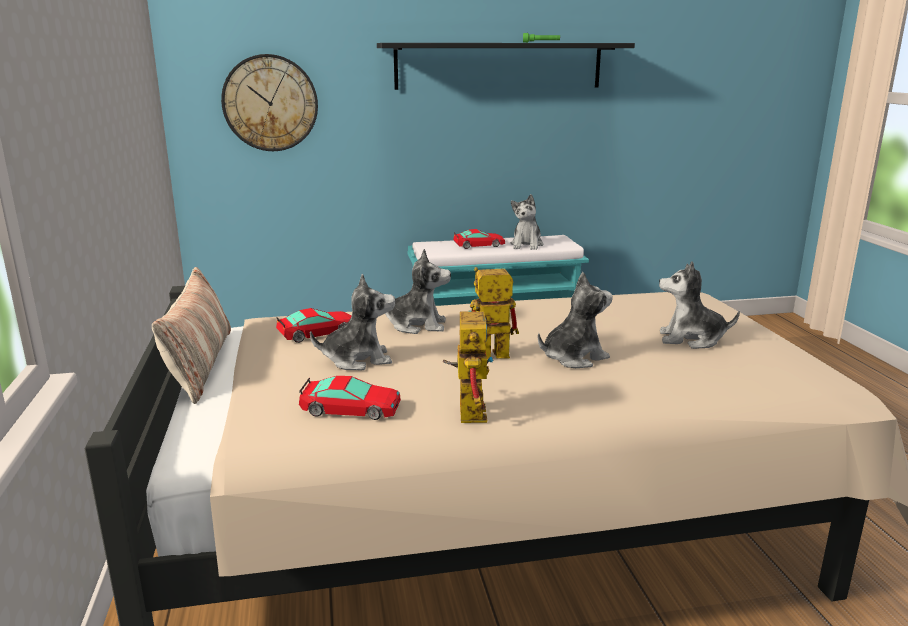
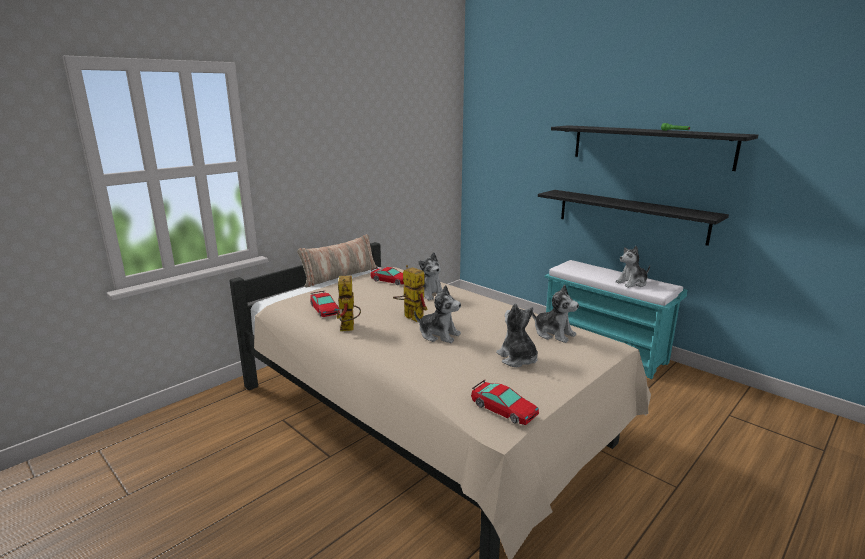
camera: 55 degrees right, 0 degrees up
(270, 103) = (508, 157): wall clock -> none
(358, 360) = (372, 295): plush toy -> plush toy (553, 333)
(468, 409) = (349, 329): toy robot -> toy robot turned 120 degrees clockwise
(479, 245) = (600, 273): toy car -> toy car (503, 409)
(484, 162) = (630, 215): none -> black shelf

